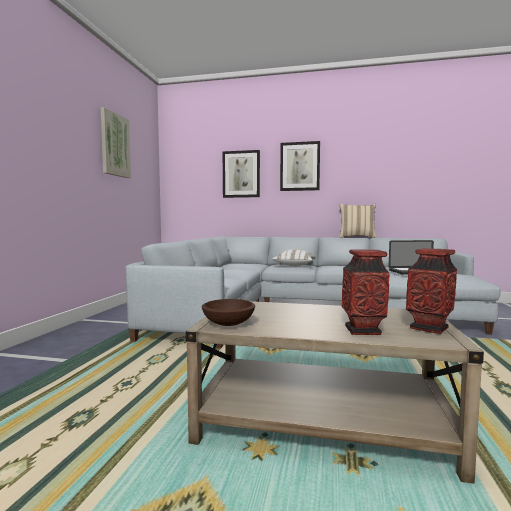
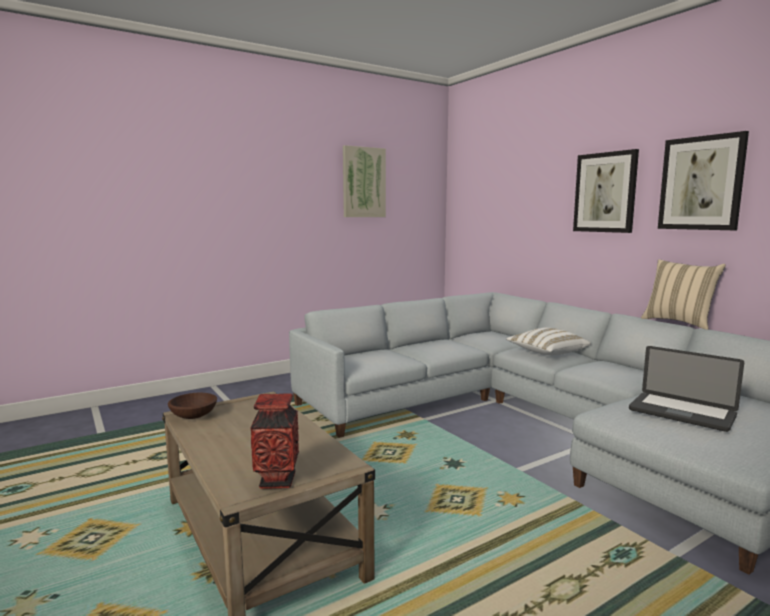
camera: 45 degrees right, 5 degrees up
(241, 174) = (528, 204): picture -> picture (701, 183)
(362, 330) = (233, 459): vase -> none

